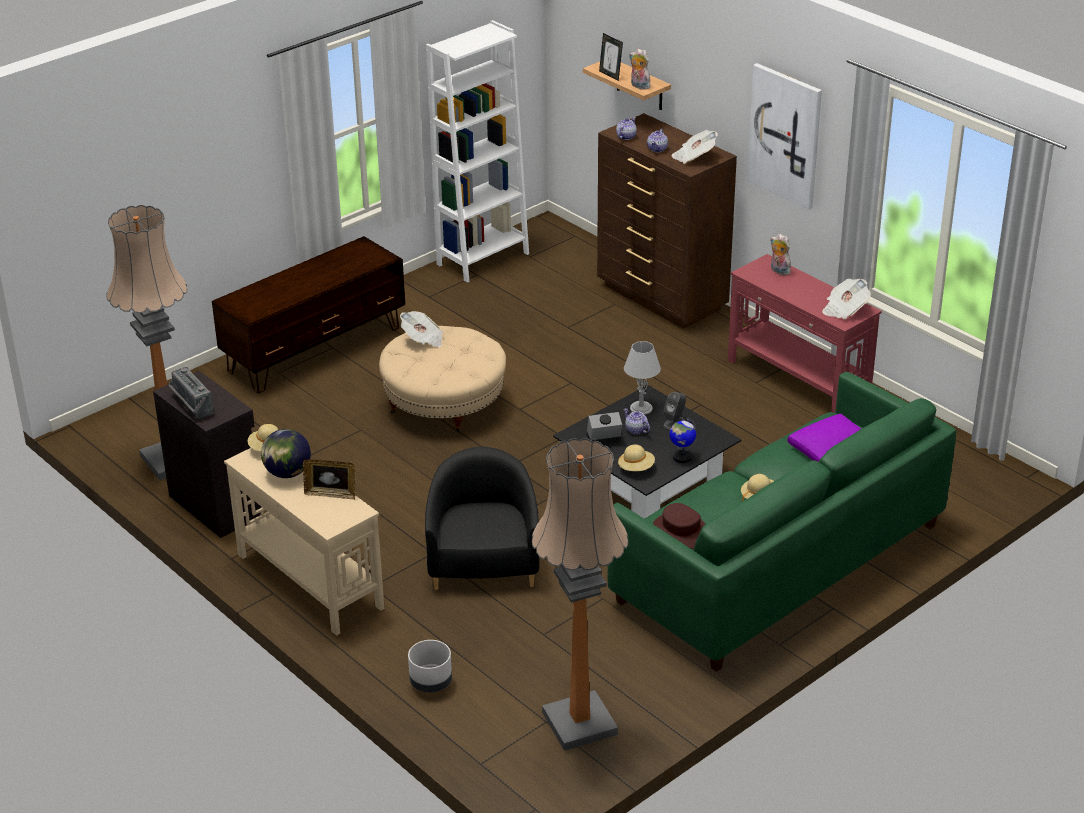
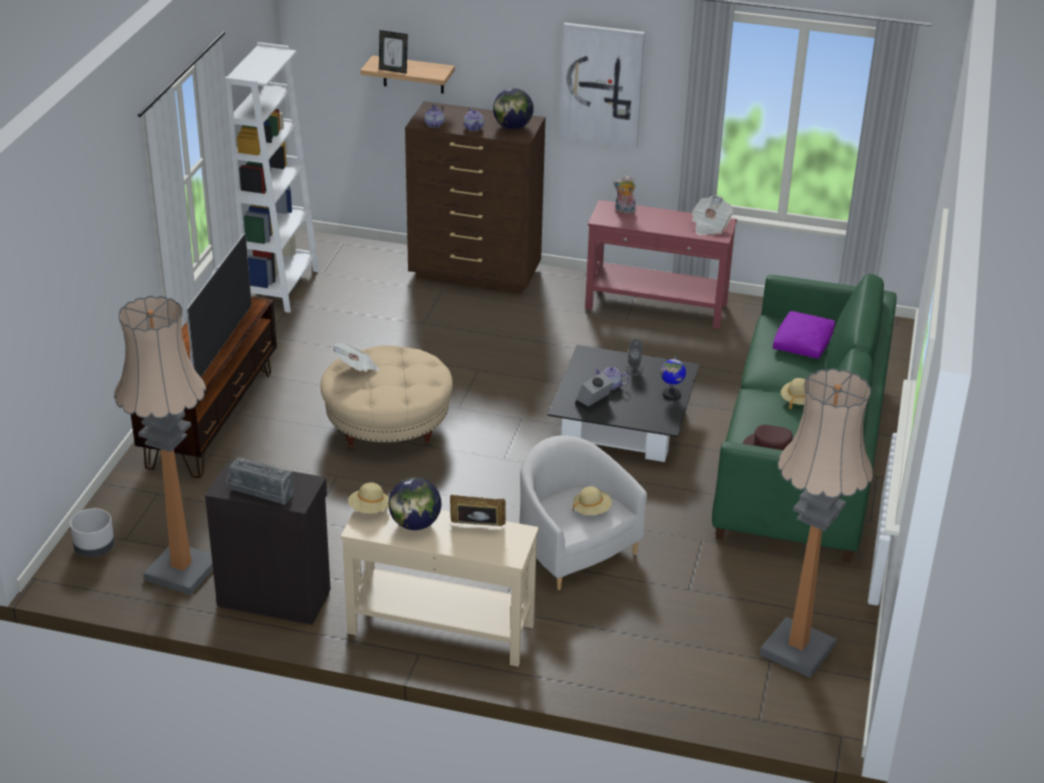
camera: 35 degrees left, 0 degrees up
(323, 282) = (222, 344): none -> television
(331, 494) = (477, 527): picture frame -> picture frame turned 150 degrees counterclockwise
(430, 683) = (644, 671): grey planter -> grey planter (94, 549)
(483, 562) = (573, 550): black armchair -> white armchair
(636, 468) = (646, 416): beige hat -> beige hat (591, 510)
(639, 86) = (430, 74): plush toy -> none
(641, 408) = (594, 366): grey table lamp -> none
(694, 157) = (512, 127): newspaper -> globe

